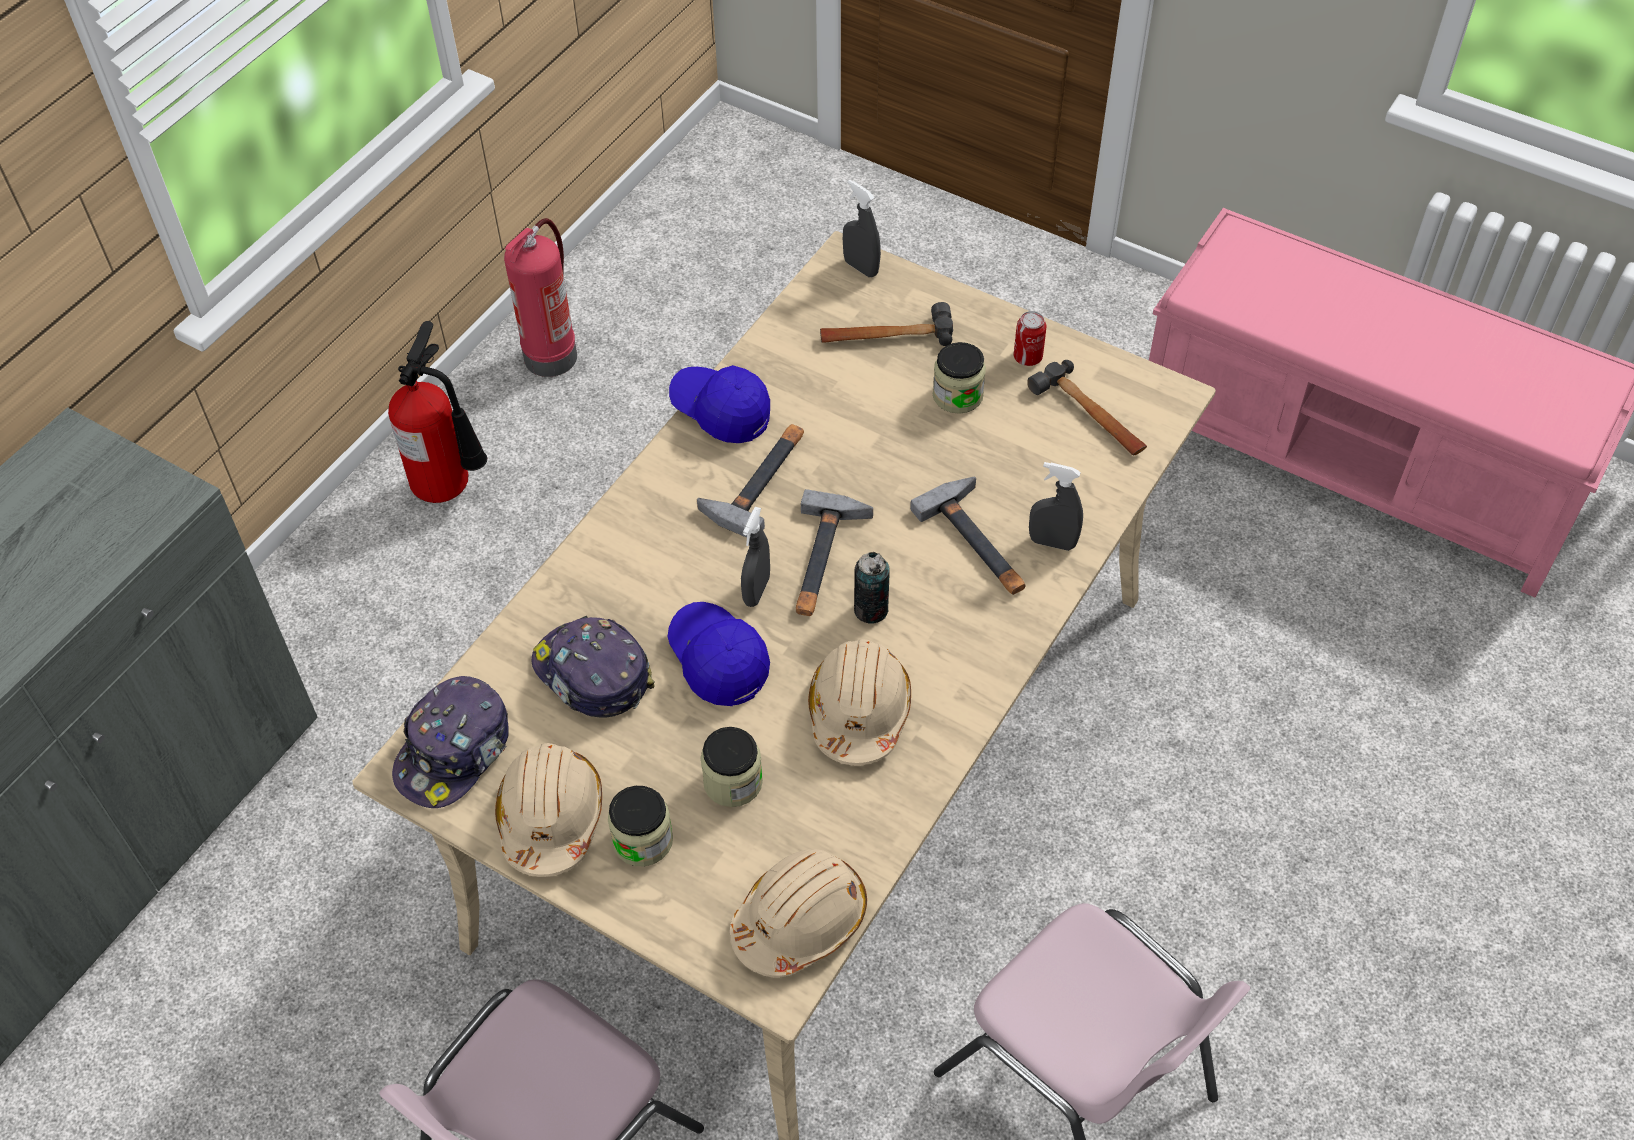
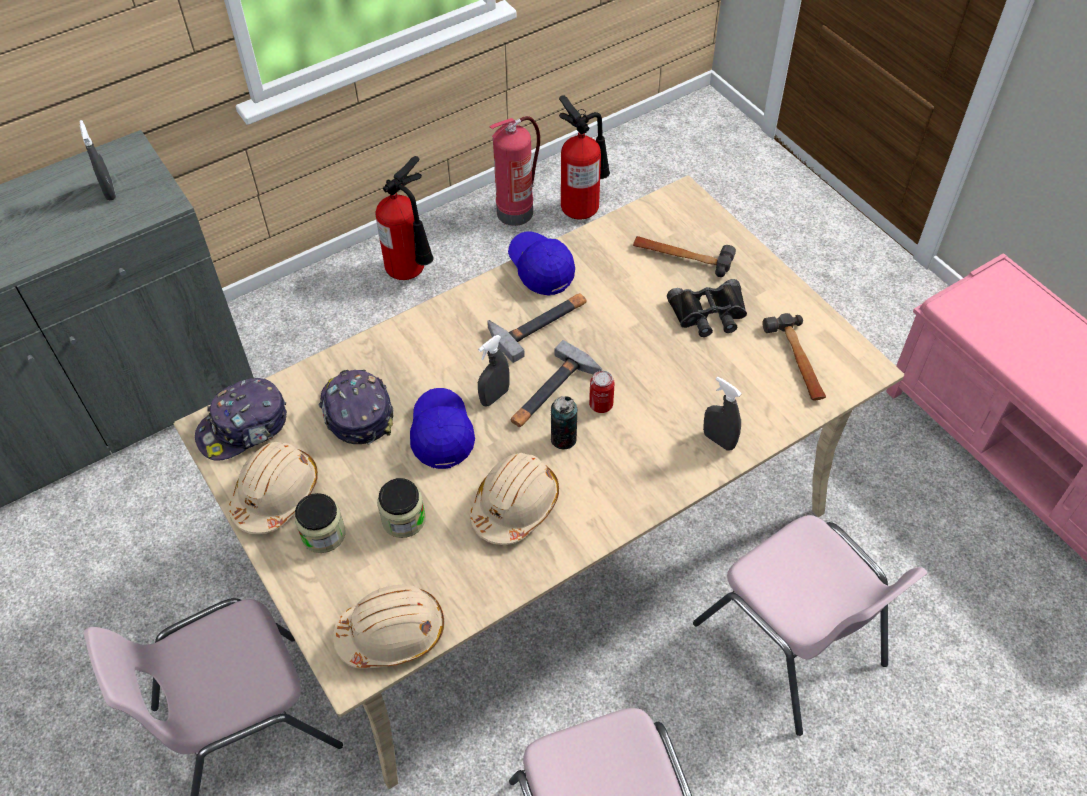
camera: 25 degrees right, 0 degrees up
(638, 319) = (583, 206): none -> fire extinguisher
(861, 267) = (691, 205): grey spray bottle -> grey spray bottle (109, 191)
(957, 395) = (709, 314): jar -> black binoculars
(979, 542) = (666, 421): hammer -> none
(1027, 357) = (774, 304): can -> can (601, 405)
(1179, 771) = (791, 645): none -> pink chair

